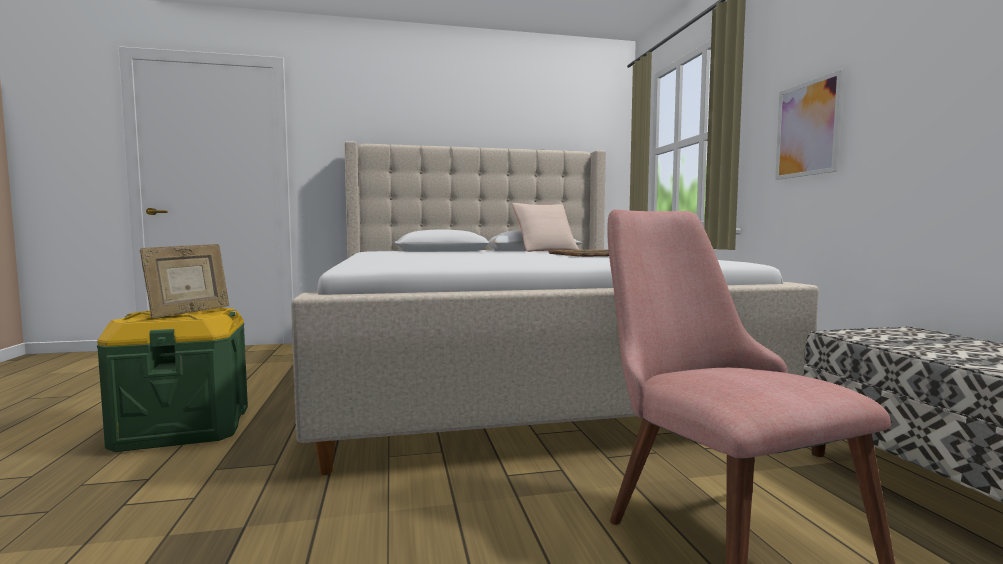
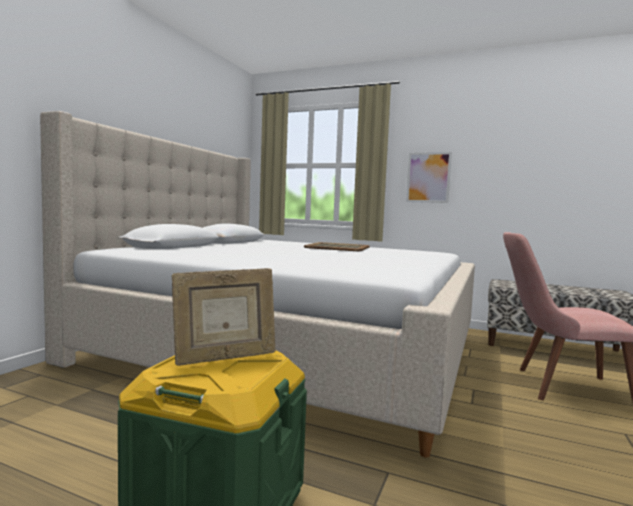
camera: 55 degrees left, 0 degrees up
(189, 313) = (225, 358): picture frame -> picture frame turned 90 degrees clockwise
(545, 250) = (249, 242): beige pillow -> none

